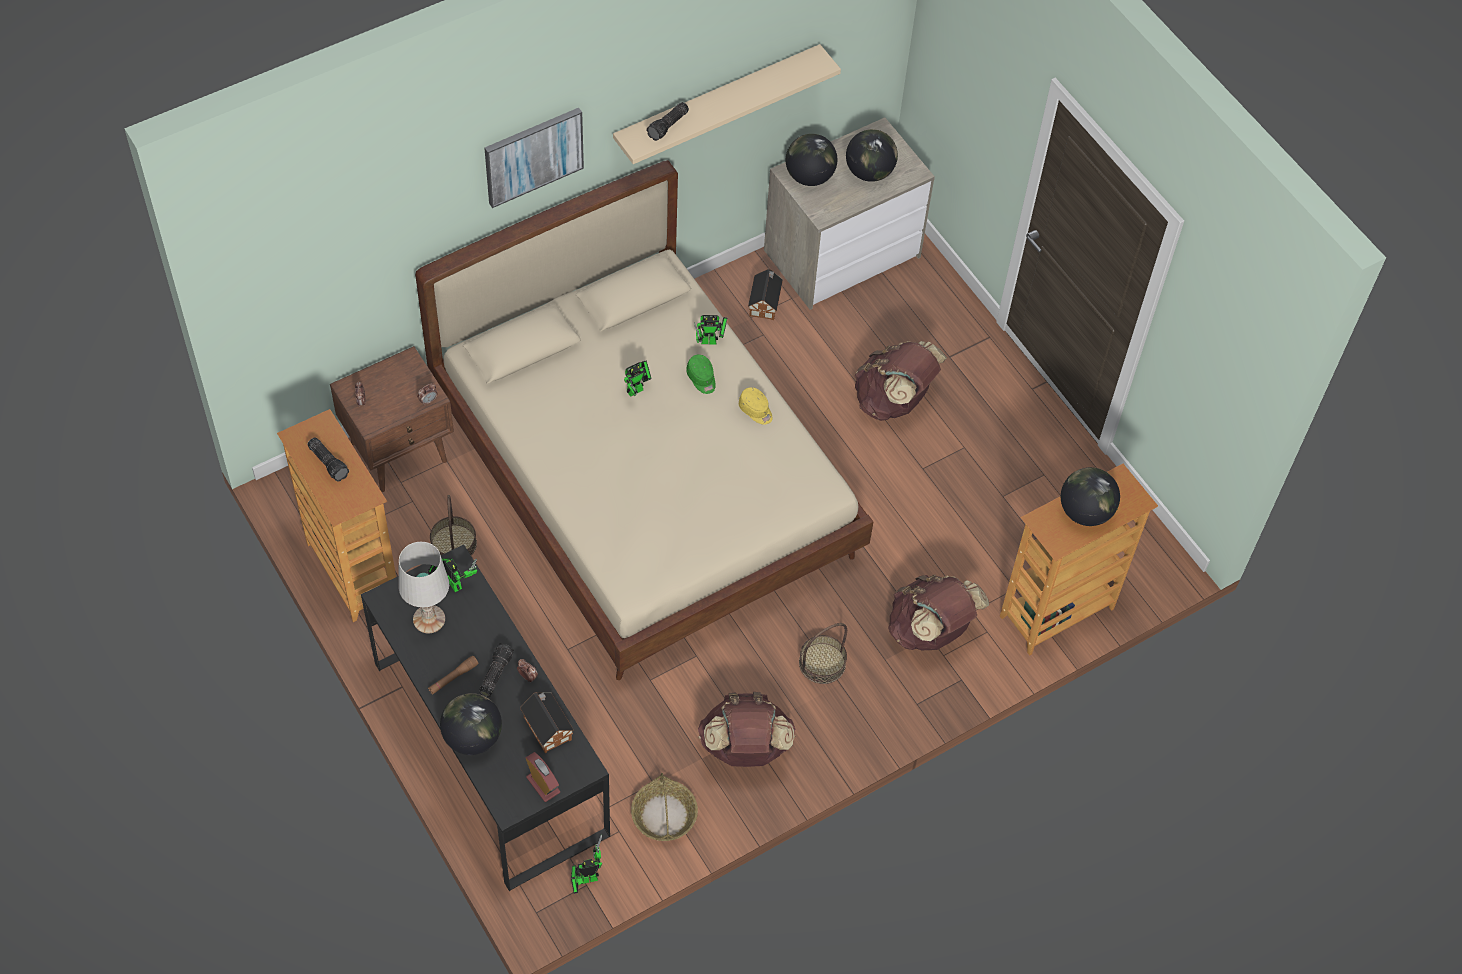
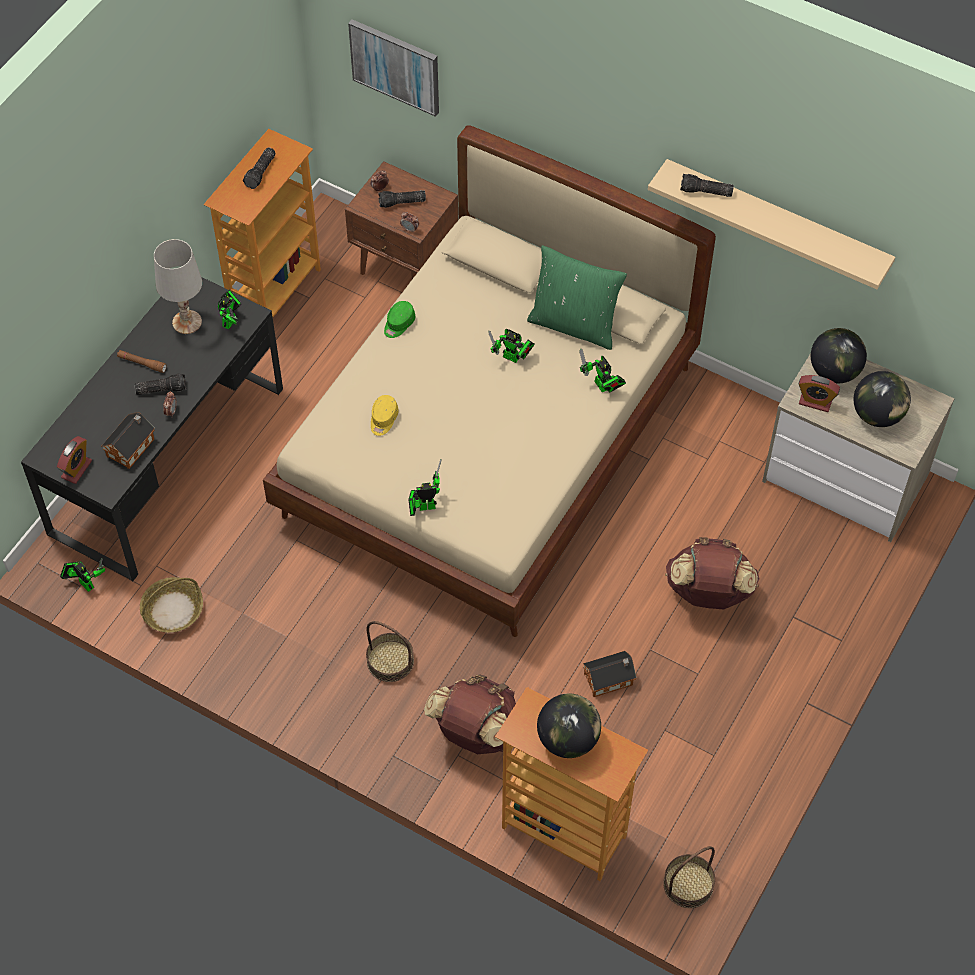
camera: 65 degrees right, 0 degrees up
(392, 393) = (401, 203): none -> flashlight
(454, 544) = (342, 344): basket -> basket (688, 884)
(472, 737) = (94, 402): globe -> none
(533, 155) = (588, 112): picture -> picture (395, 66)
(630, 328) = (574, 324): none -> green pillow
(701, 378) = (556, 398): green cap -> green cap (398, 324)
(745, 748) = (270, 641): brown backpack -> none
(752, 528) = (424, 506): none -> toy robot
(756, 410) = (551, 453): yellow cap -> yellow cap (383, 419)
(765, 302) = (744, 444): toy house -> toy house (610, 679)
(831, 204) = (815, 402): none -> alarm clock

